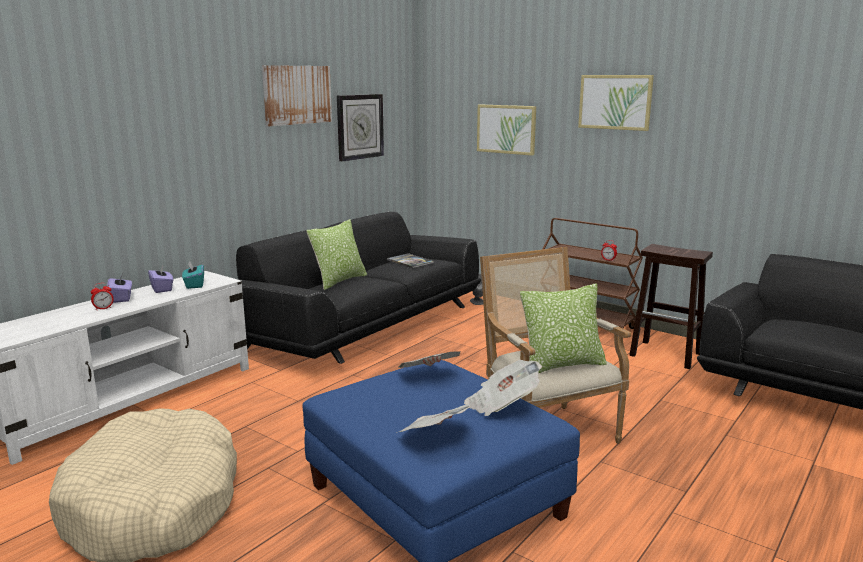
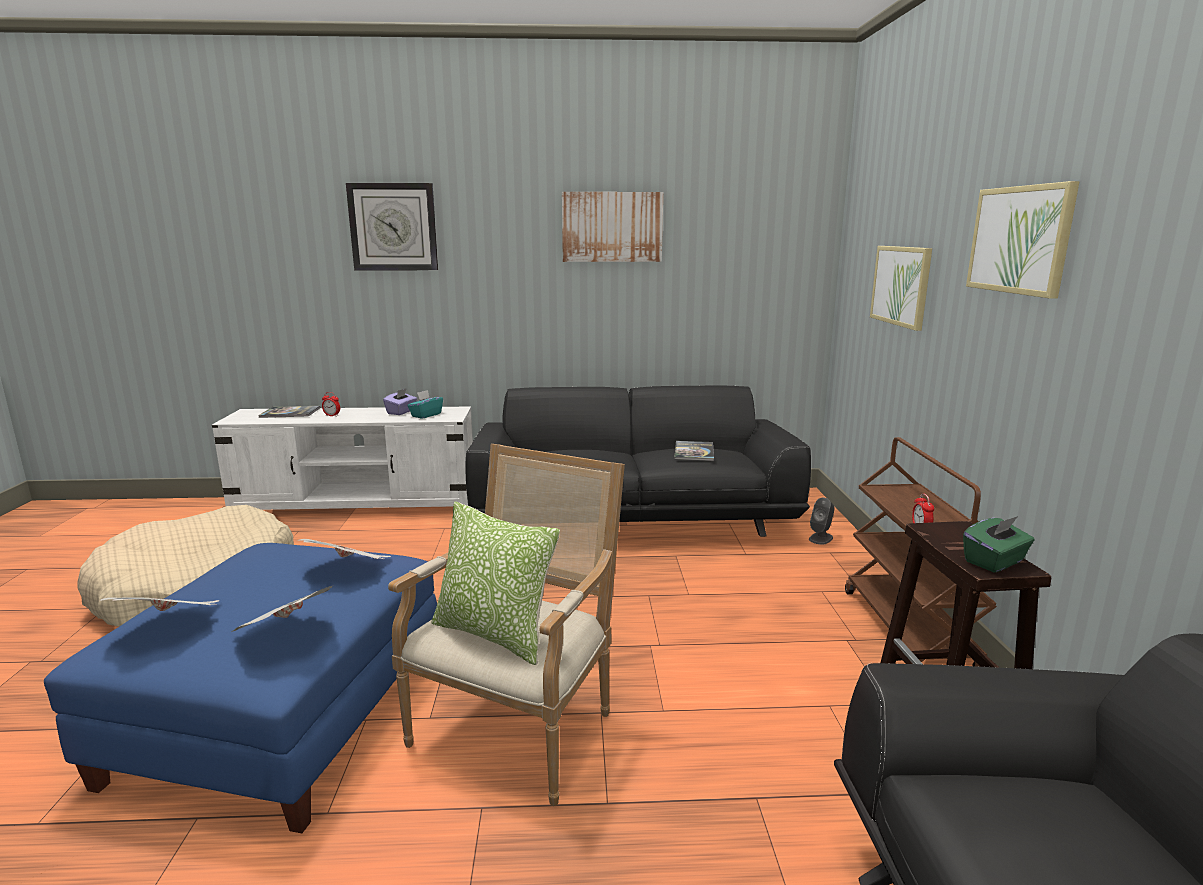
camera: 50 degrees right, 0 degrees up
(44, 319) = (290, 413): none -> book
(121, 298) = (362, 411): purple tissue box -> none
(339, 281) = (576, 450): pillow -> none
(359, 126) = (715, 271): wall clock -> wall clock (393, 227)
(693, 253) = (994, 562): none -> green tissue box

